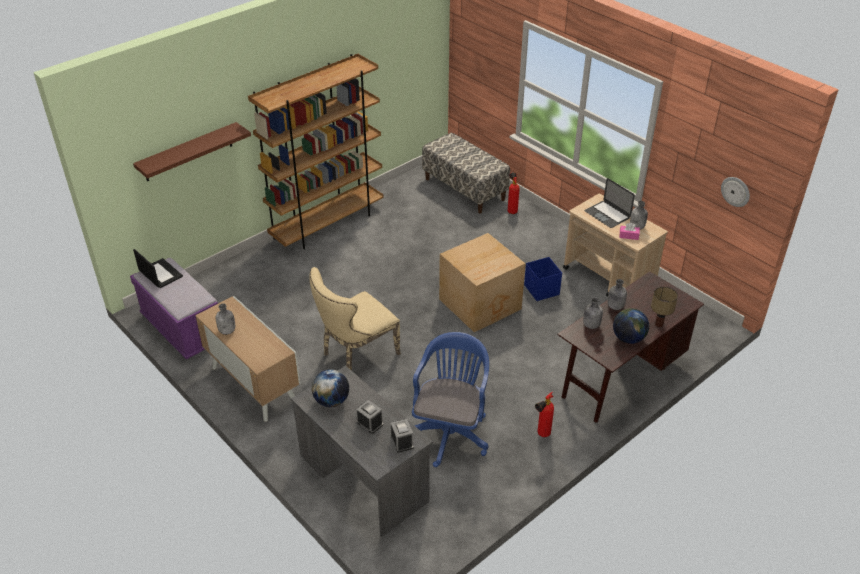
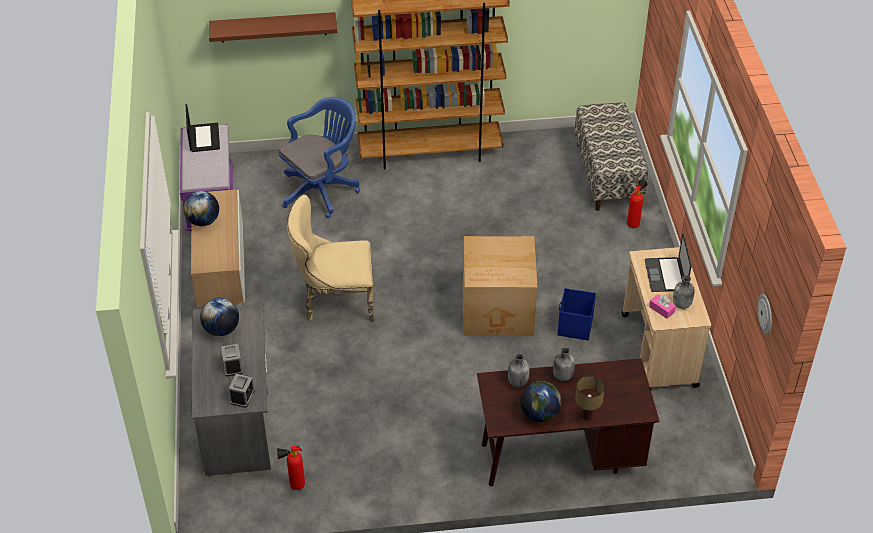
camera: 35 degrees right, 5 degrees up
(227, 331) = (203, 221): grey bottle -> globe
(450, 431) = (348, 418): blue office chair -> blue office chair (322, 189)
(541, 435) = (426, 468): fire extinguisher -> fire extinguisher (293, 485)

